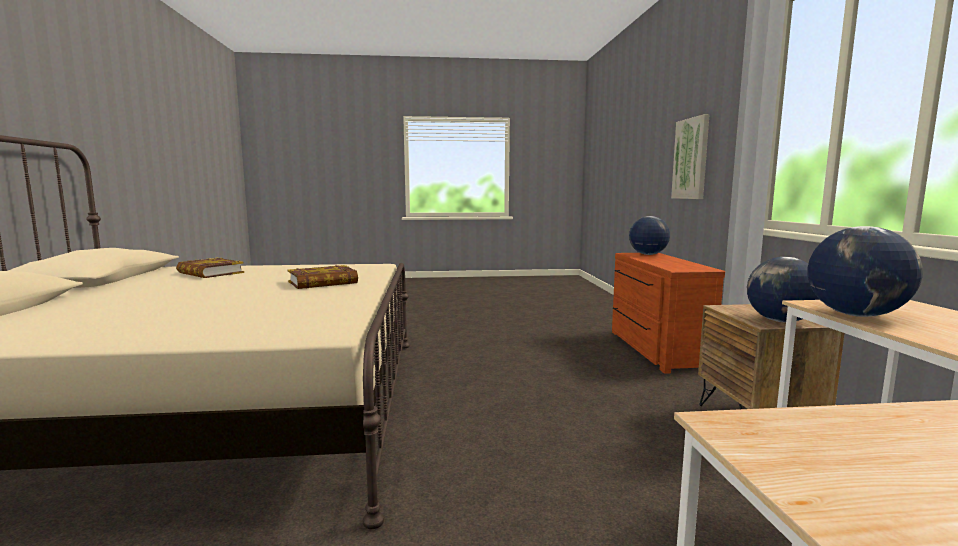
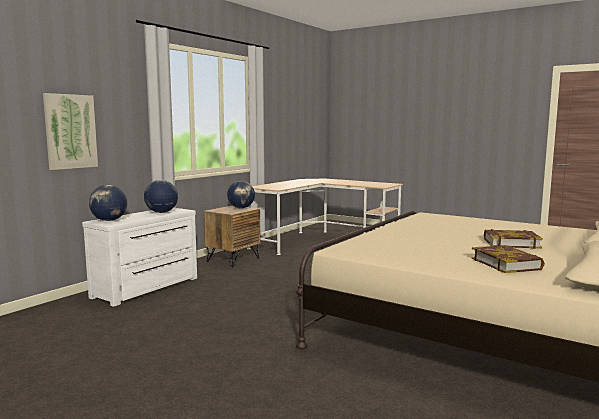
camera: 140 degrees left, 0 degrees up
(323, 282) = (408, 235): book -> book (511, 243)
(654, 349) = (148, 288): brown dresser -> white dresser
(855, 315) = (285, 187): globe -> globe (161, 212)

